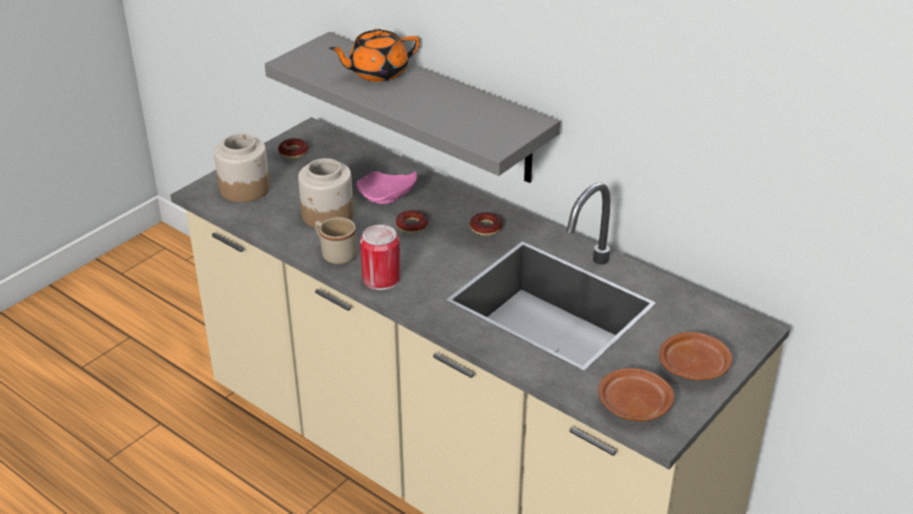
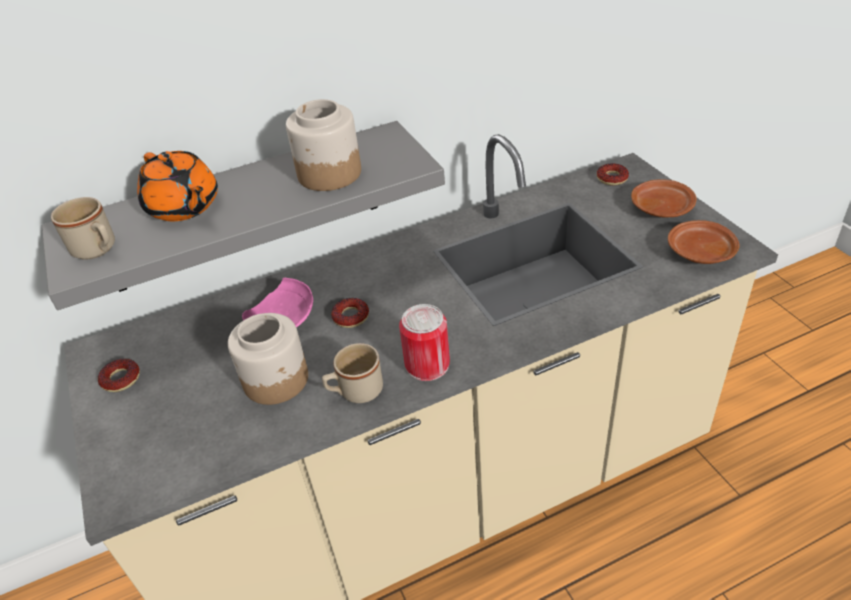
camera: 60 degrees left, 5 degrees up
(245, 188) = (151, 447): jar -> jar (329, 173)
(313, 61) = (98, 250): none -> beige mug
(377, 72) = (184, 207): orange teapot -> orange teapot turned 45 degrees counterclockwise
(486, 228) = (394, 266): donut -> donut (612, 178)

